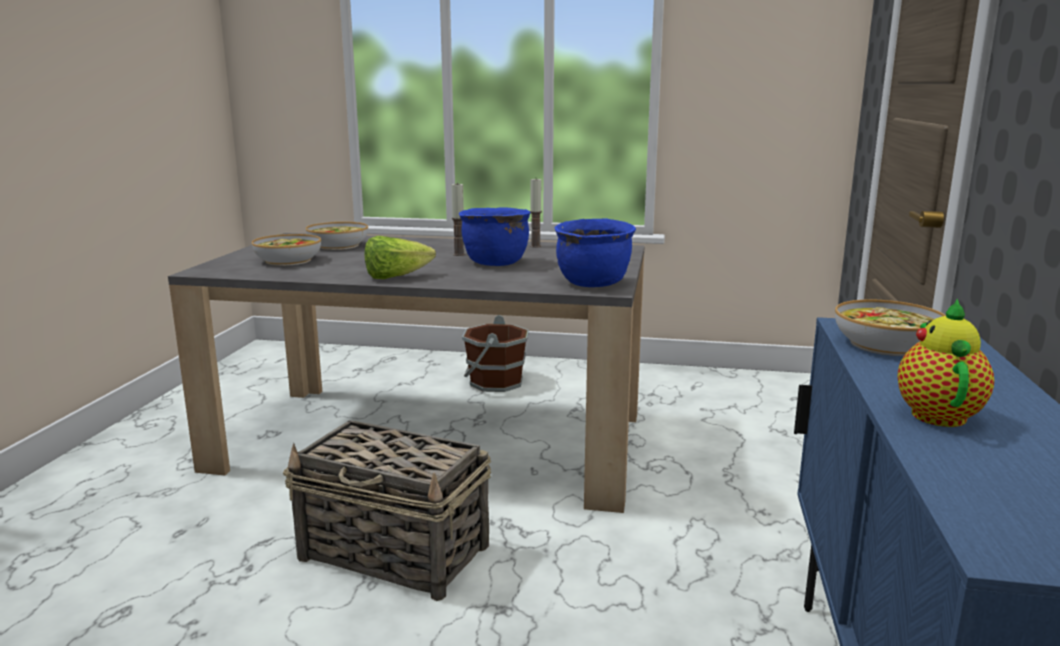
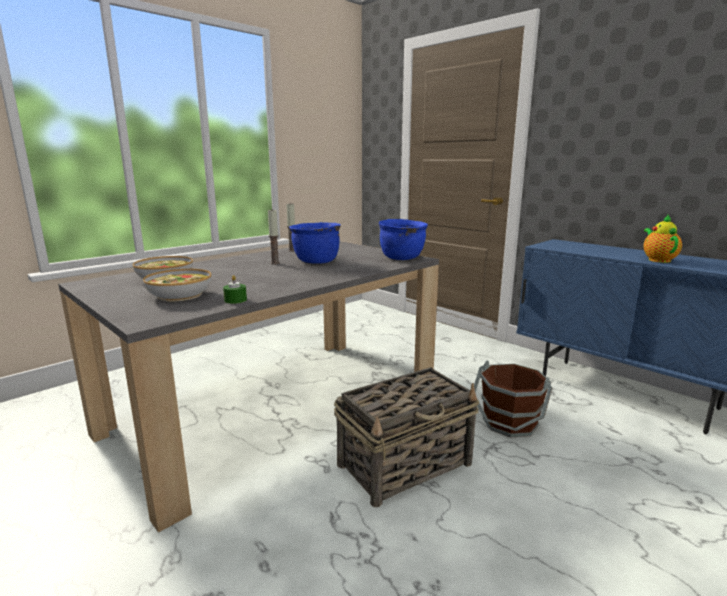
camera: 55 degrees left, 0 degrees up
(291, 275) = (235, 300): none -> green candle
(396, 277) = (306, 281): lettuce -> none
(495, 382) = (229, 362): brown bucket -> brown bucket (509, 423)
(886, 344) = (572, 248): bowl -> none
(936, 413) = (658, 260): teapot -> teapot turned 45 degrees clockwise

